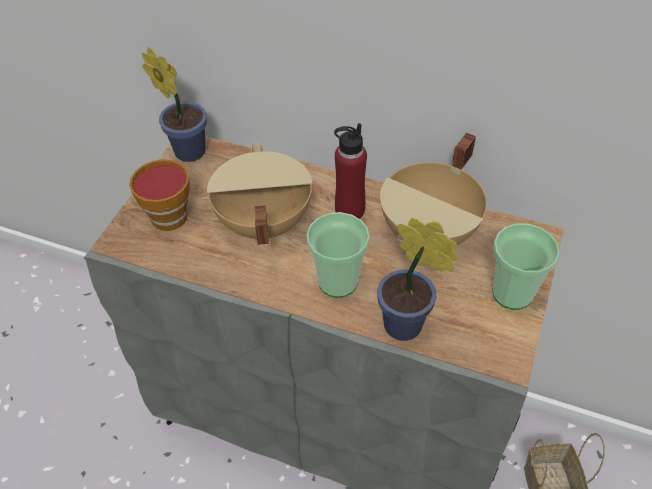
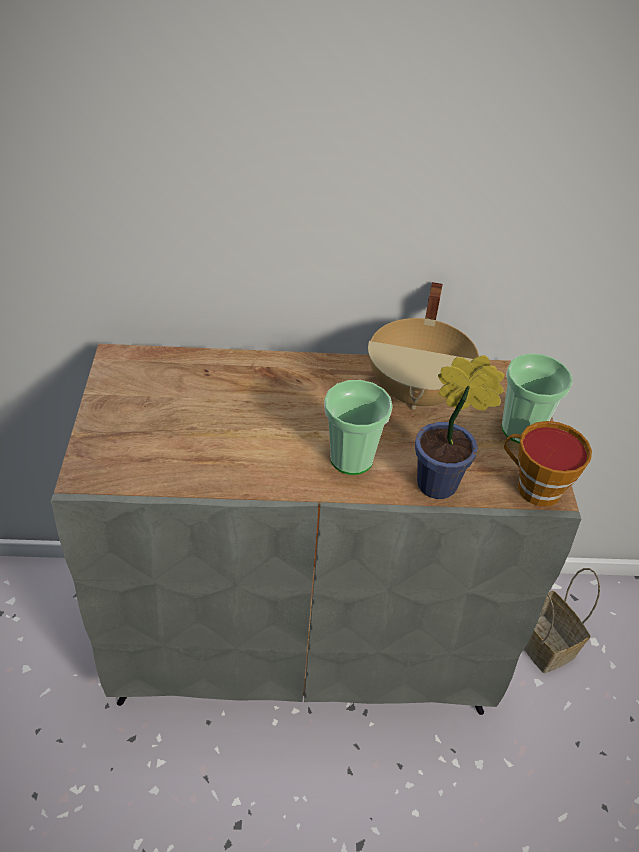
camera: 25 degrees left, 5 degrees down
(166, 214) = (128, 434): cup -> cup (533, 487)
(187, 149) = (117, 362): potted plant -> none
(262, 223) = (241, 419): beige cooking pot -> none
(349, 210) = (327, 387): red bottle -> none

